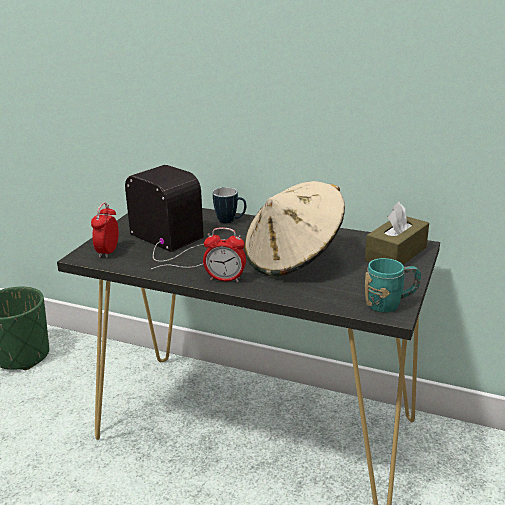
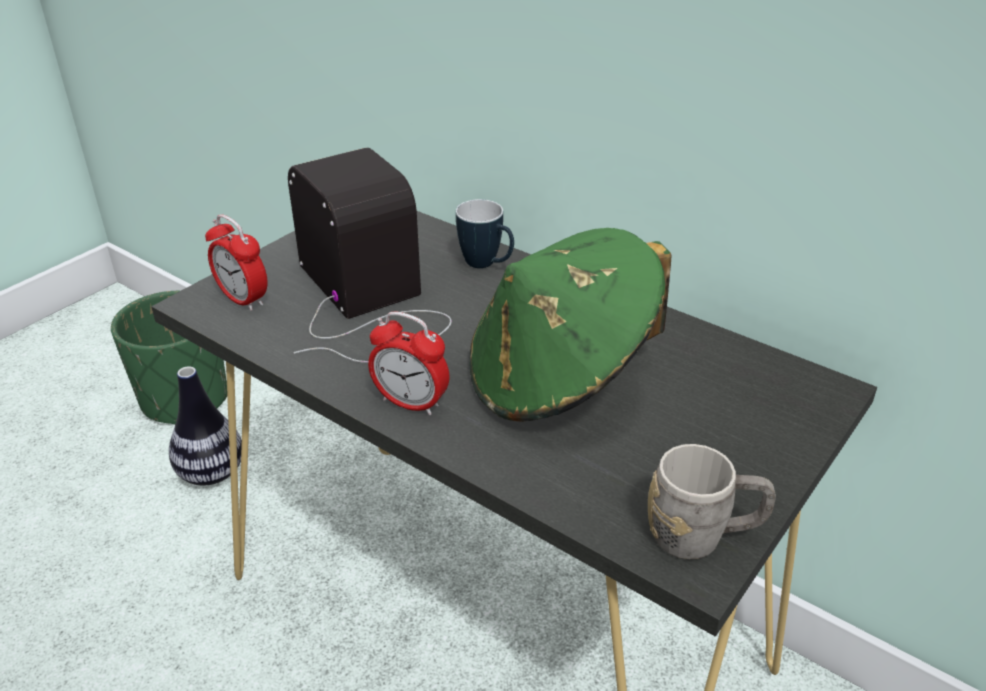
camera: 15 degrees right, 10 degrees up
(56, 390) = (212, 473): none -> vase
(108, 252) = (243, 299): alarm clock -> alarm clock turned 75 degrees counterclockwise
(293, 259) = (560, 377): beige hat -> green hat
(390, 304) = (702, 536): turquoise mug -> grey mug
(396, 254) = (770, 403): brown tissue box -> none

